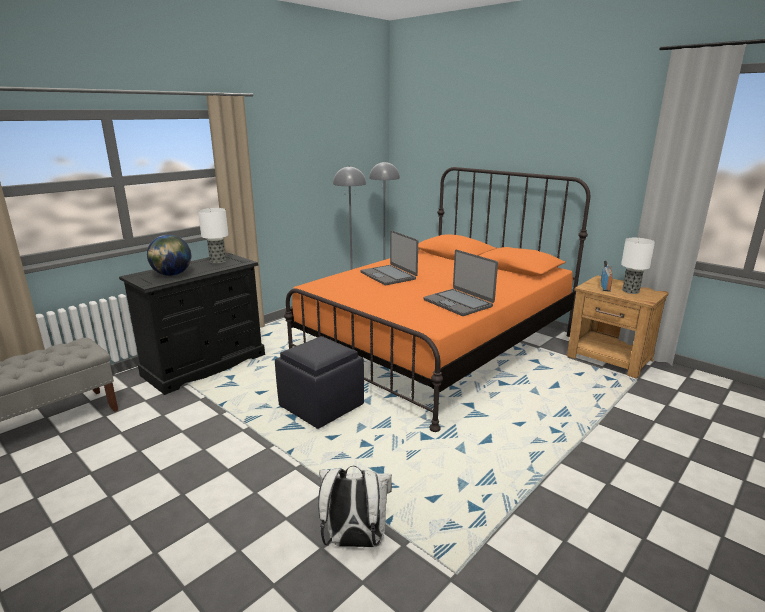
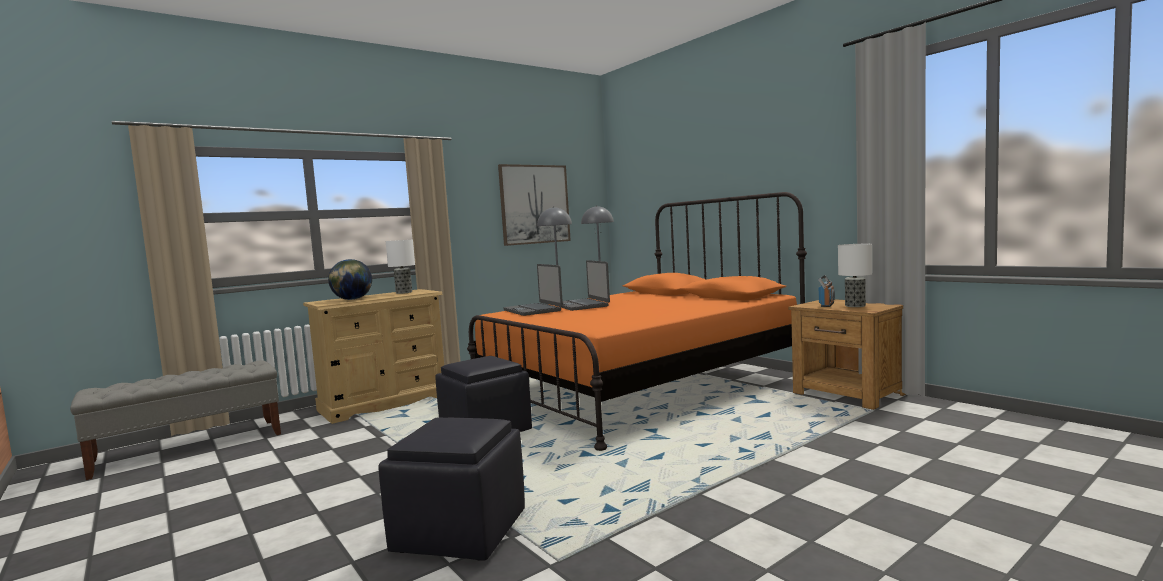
camera: 10 degrees right, 15 degrees down
(205, 365) = (385, 403): black dresser -> beige dresser
(327, 159) = (534, 204): none -> picture
(354, 542) = (459, 532): white backpack -> black ottoman
(458, 303) = (640, 317): laptop -> laptop (533, 310)

